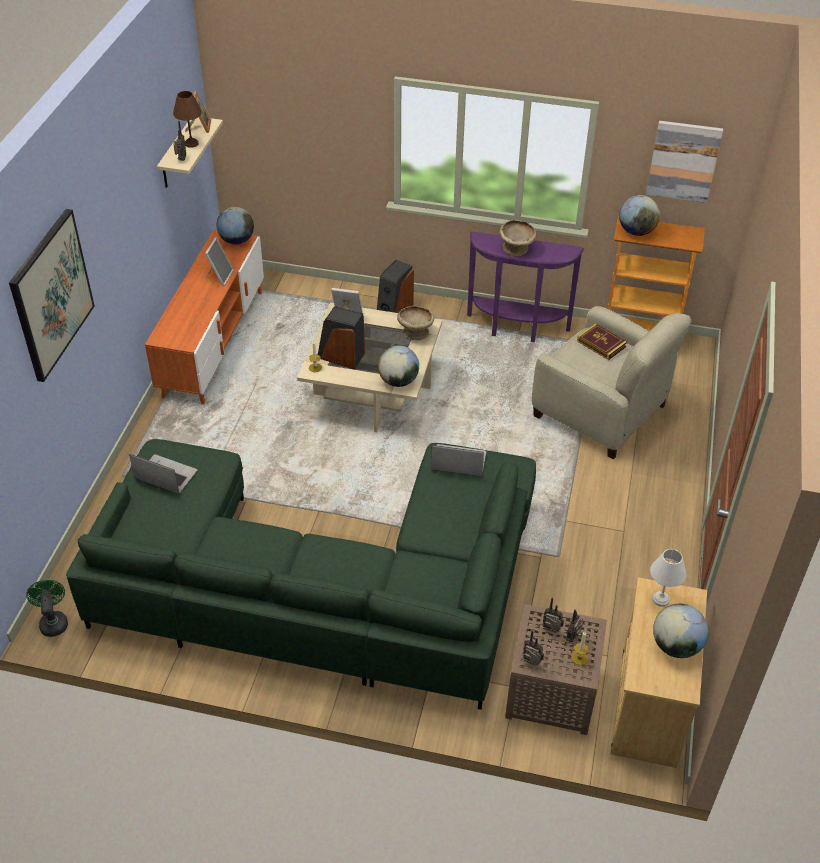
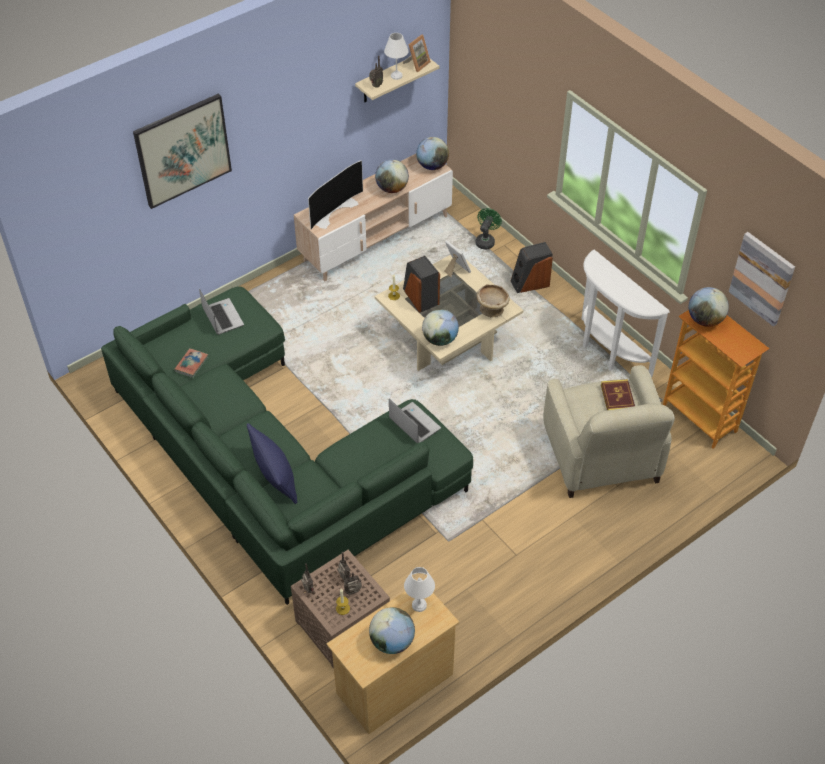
camera: 40 degrees right, 5 degrees up
(53, 621) = (102, 375): green fan -> green fan (486, 240)
(181, 537) = (191, 364): none -> book
(183, 321) = (334, 211): none -> television
(190, 143) = (396, 75): brown table lamp -> white table lamp
(214, 342) = (376, 238): orange tv stand -> beige tv stand
(219, 276) = (392, 188): picture frame -> globe
(382, 585) = (275, 475): none -> blue pillow
(516, 249) = (612, 283): beige bowl -> none
(516, 330) = (608, 352): purple console table -> white console table

